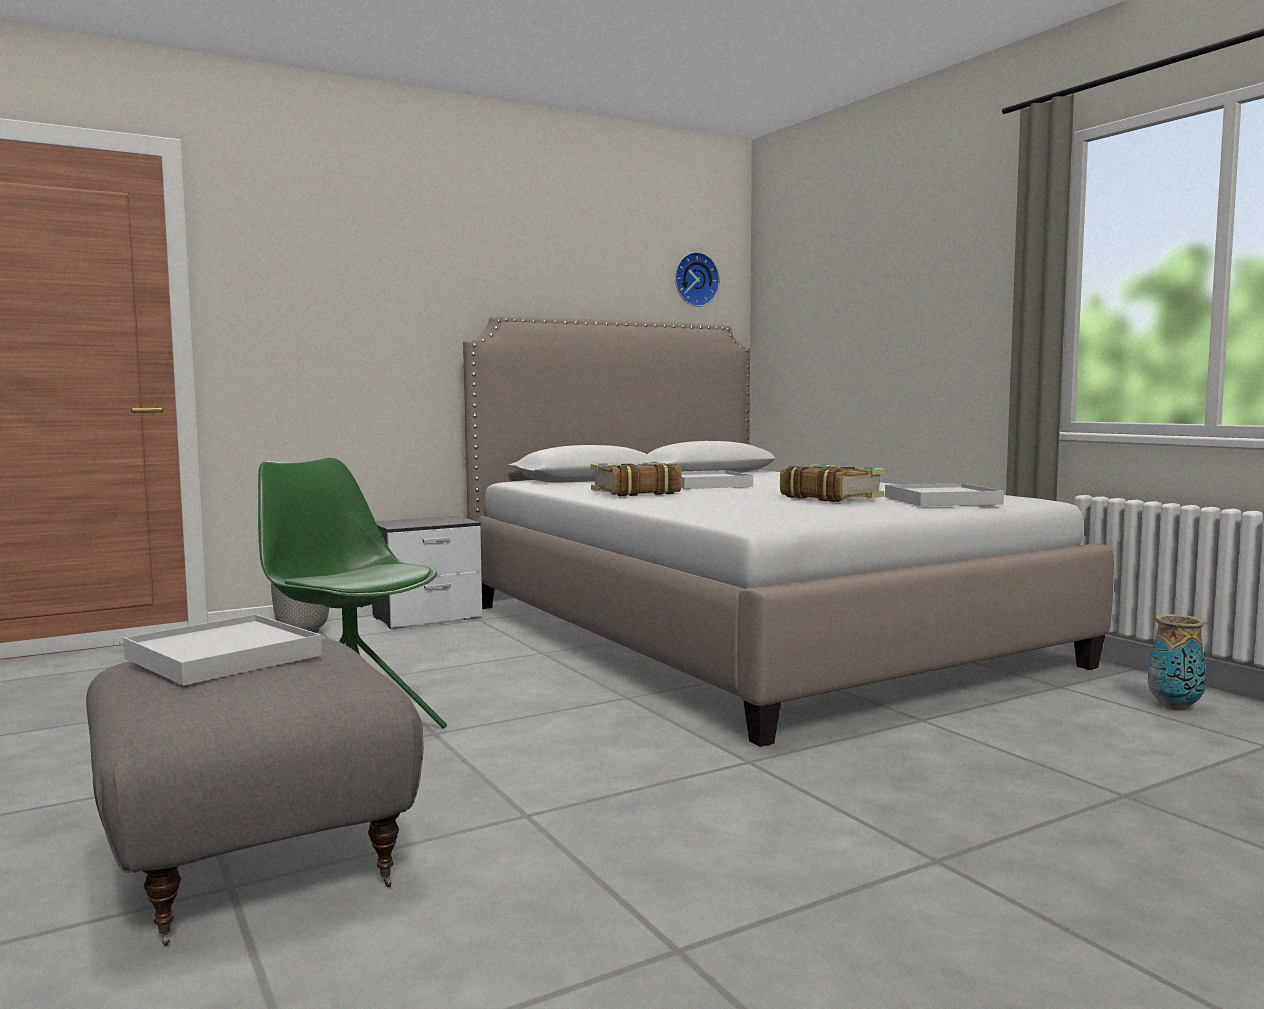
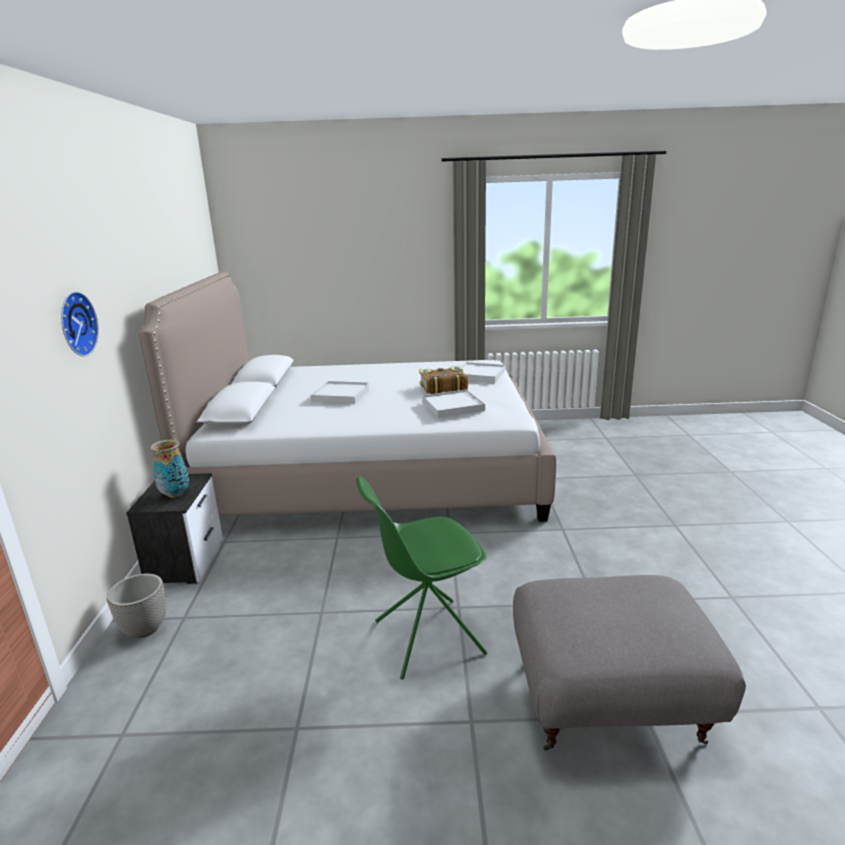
camera: 60 degrees left, 15 degrees up
(223, 657) = (598, 619): white tray -> white tray (452, 406)
(634, 492) = (351, 416): book -> none
(694, 279) = (198, 239): wall clock -> wall clock (75, 324)
(1175, 706) = (560, 433): vase -> vase (175, 494)

